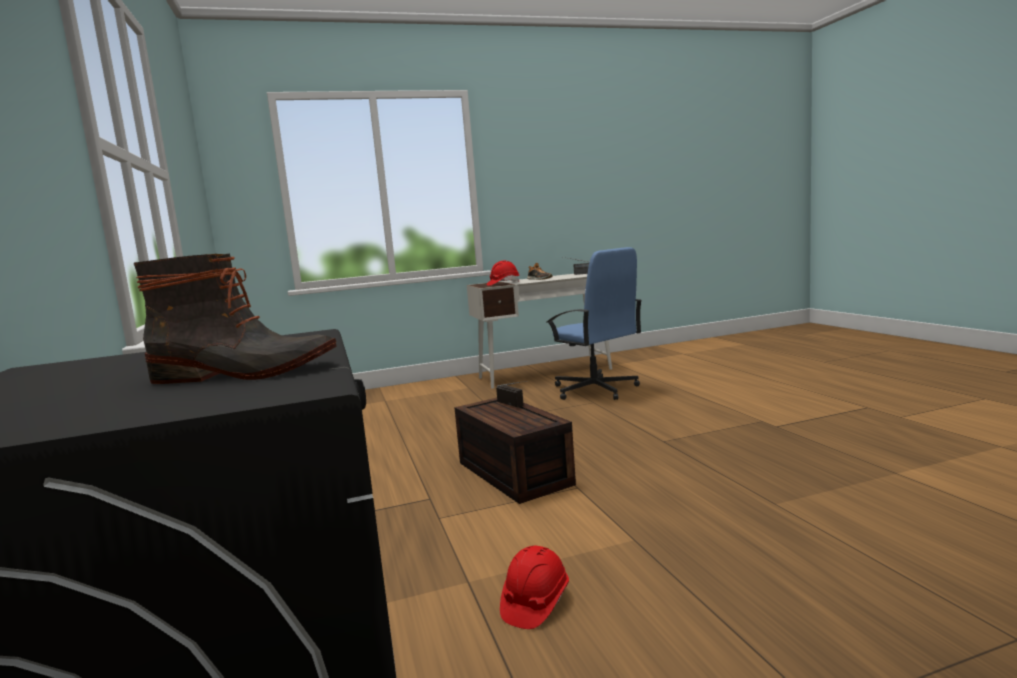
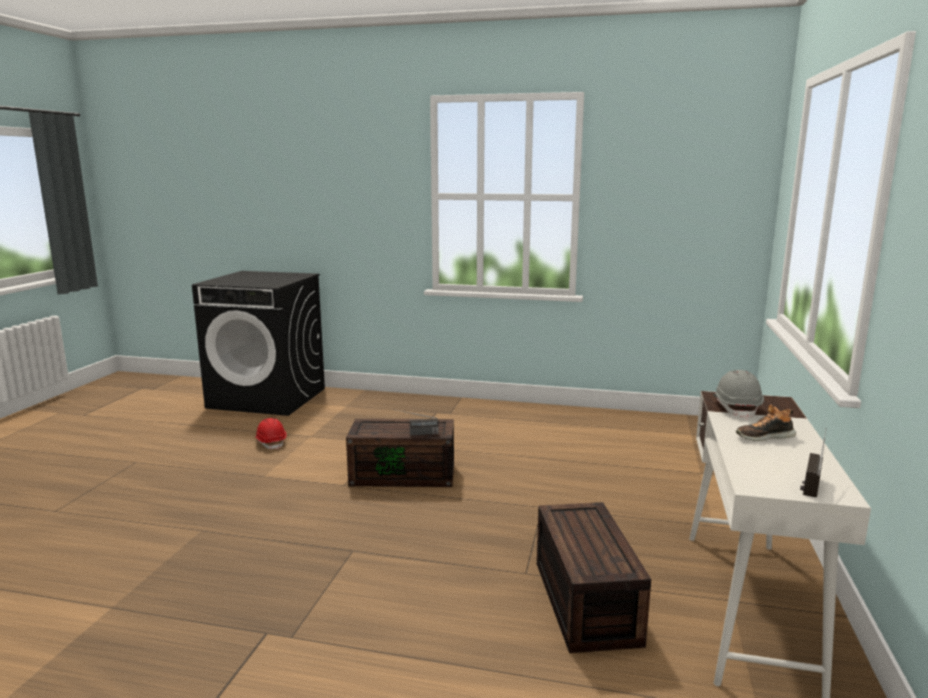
camera: 120 degrees right, 5 degrees up
(243, 373) = (235, 281): boot -> none
(503, 284) = (736, 408): red hard hat -> grey hard hat
(595, 390) = (583, 600): blue office chair -> brown storage box

